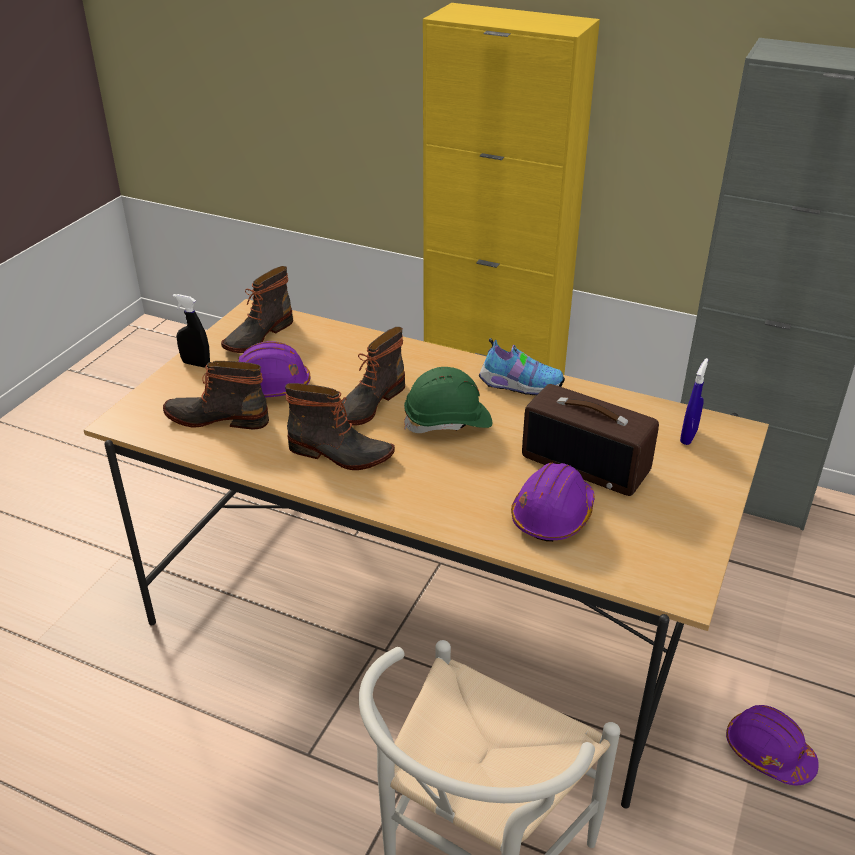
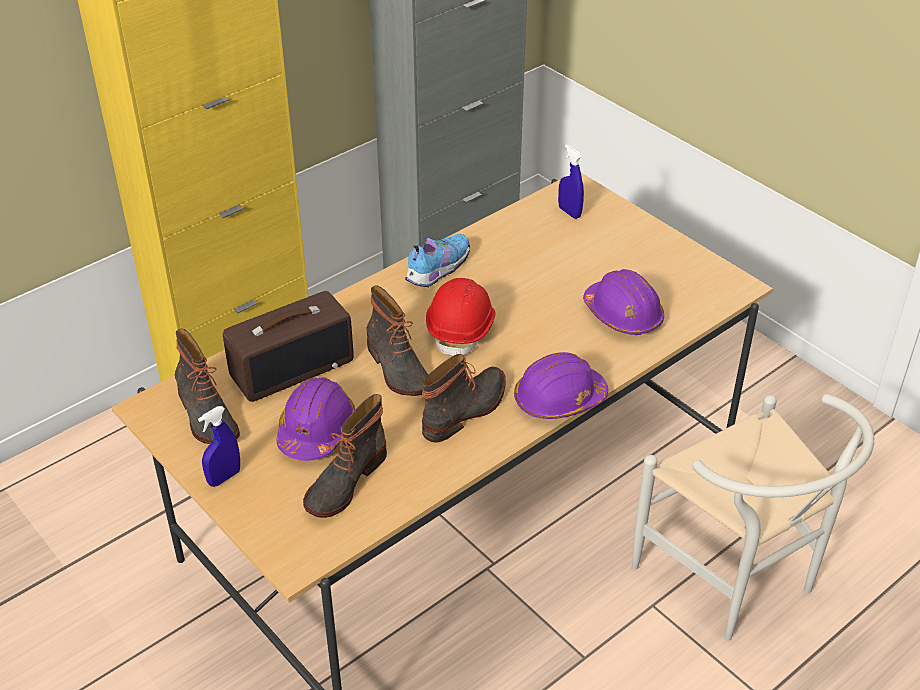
camera: 65 degrees left, 5 degrees up
(196, 364) = (224, 477): black spray bottle -> blue spray bottle
(448, 422) = (462, 329): green hard hat -> red hard hat
(587, 463) = (570, 274): radio -> radio (292, 367)
(768, 753) = (711, 380): purple hard hat -> purple hard hat (559, 399)

